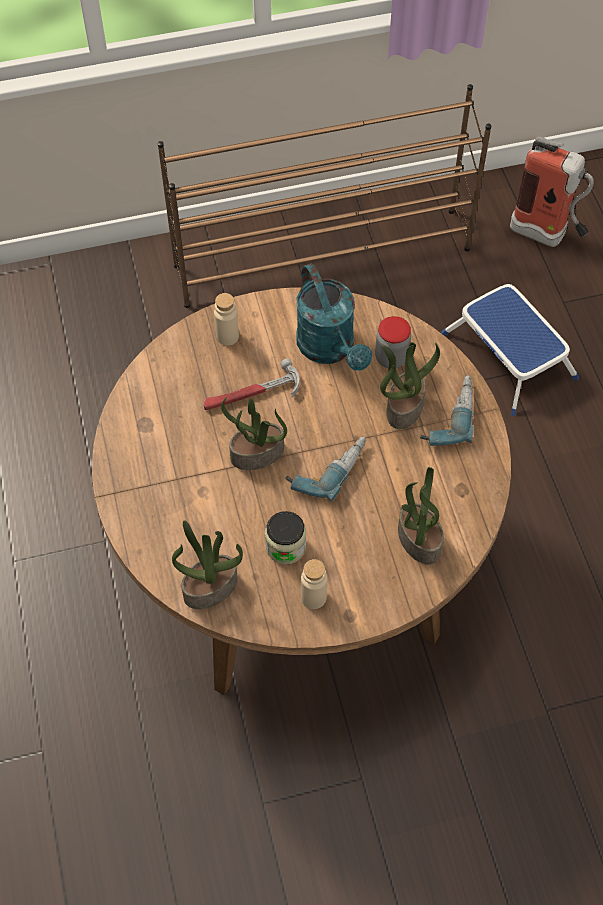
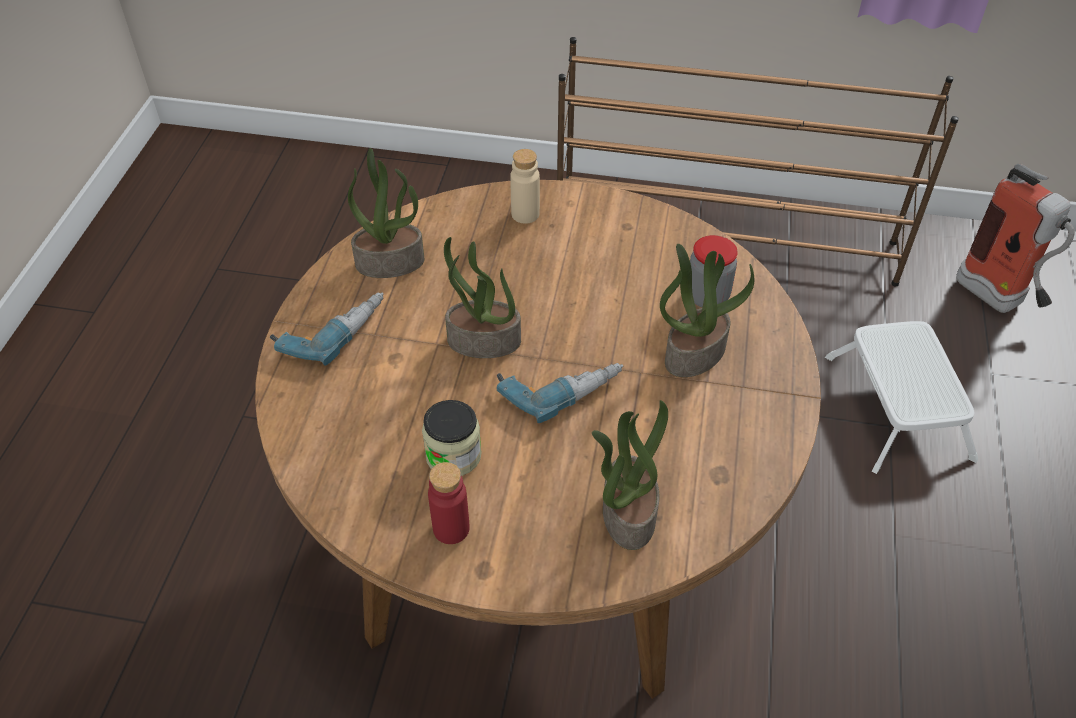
camera: 25 degrees right, 10 degrees down
(210, 587) = (334, 465): potted plant -> potted plant (391, 262)
(251, 394) = (516, 279): hammer -> none
(313, 597) = (451, 528): beige bottle -> red bottle
(330, 349) = (637, 264): turquoise watering can -> none
(447, 415) = (746, 381): power drill -> power drill (331, 329)
(508, 356) = (897, 407): blue step ladder -> white step ladder

